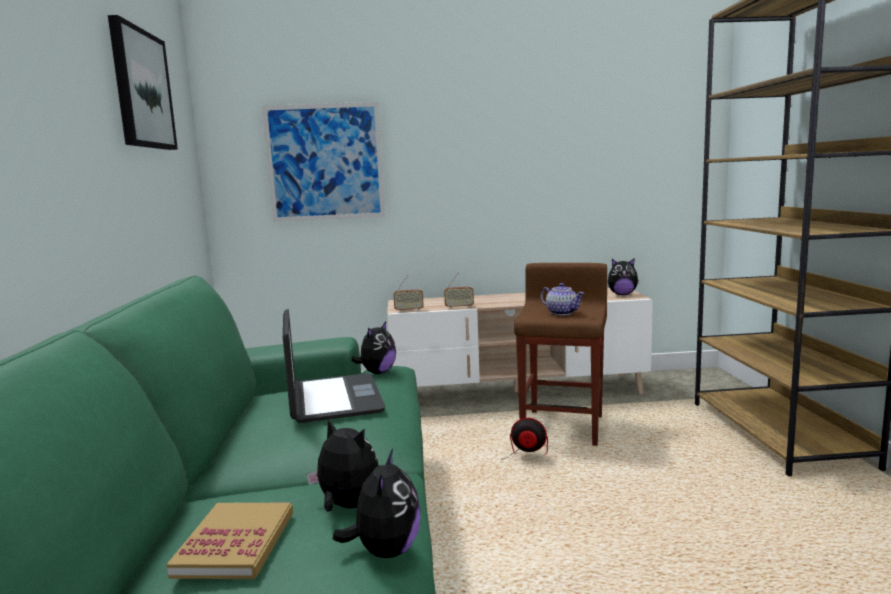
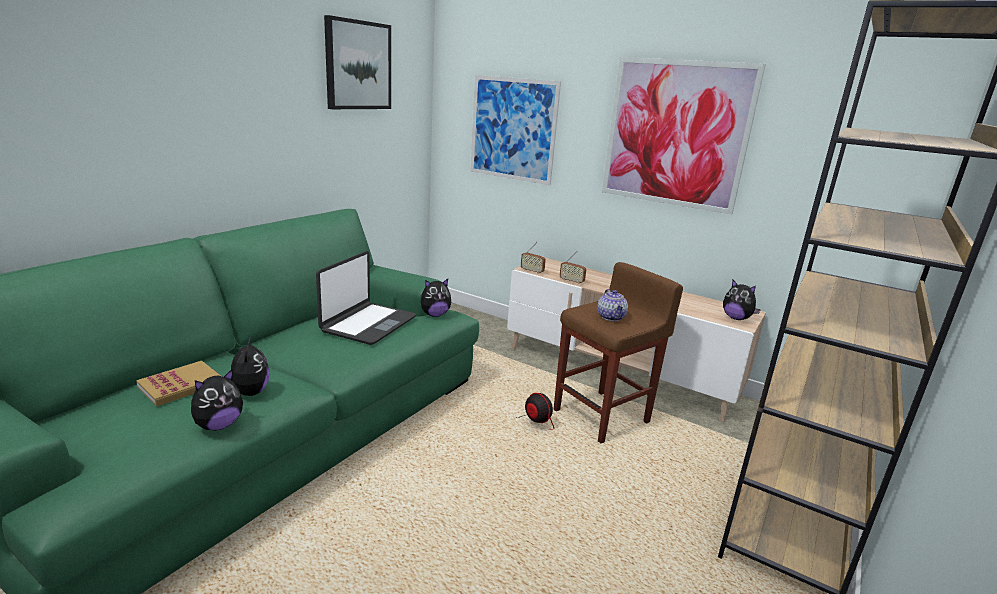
camera: 35 degrees right, 10 degrees up
(513, 139) = (676, 134): none -> picture

